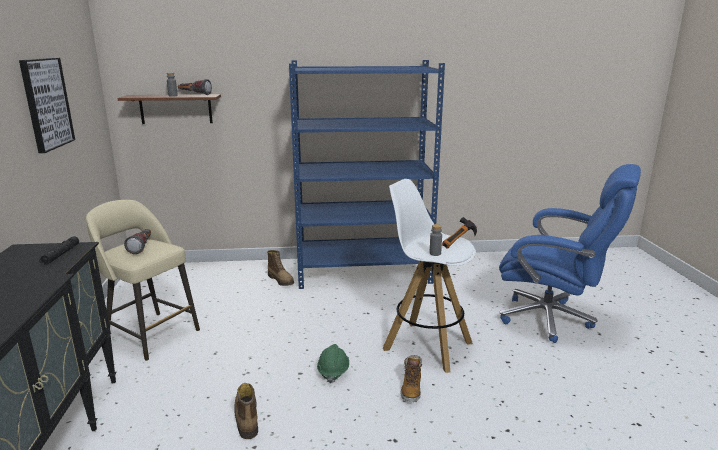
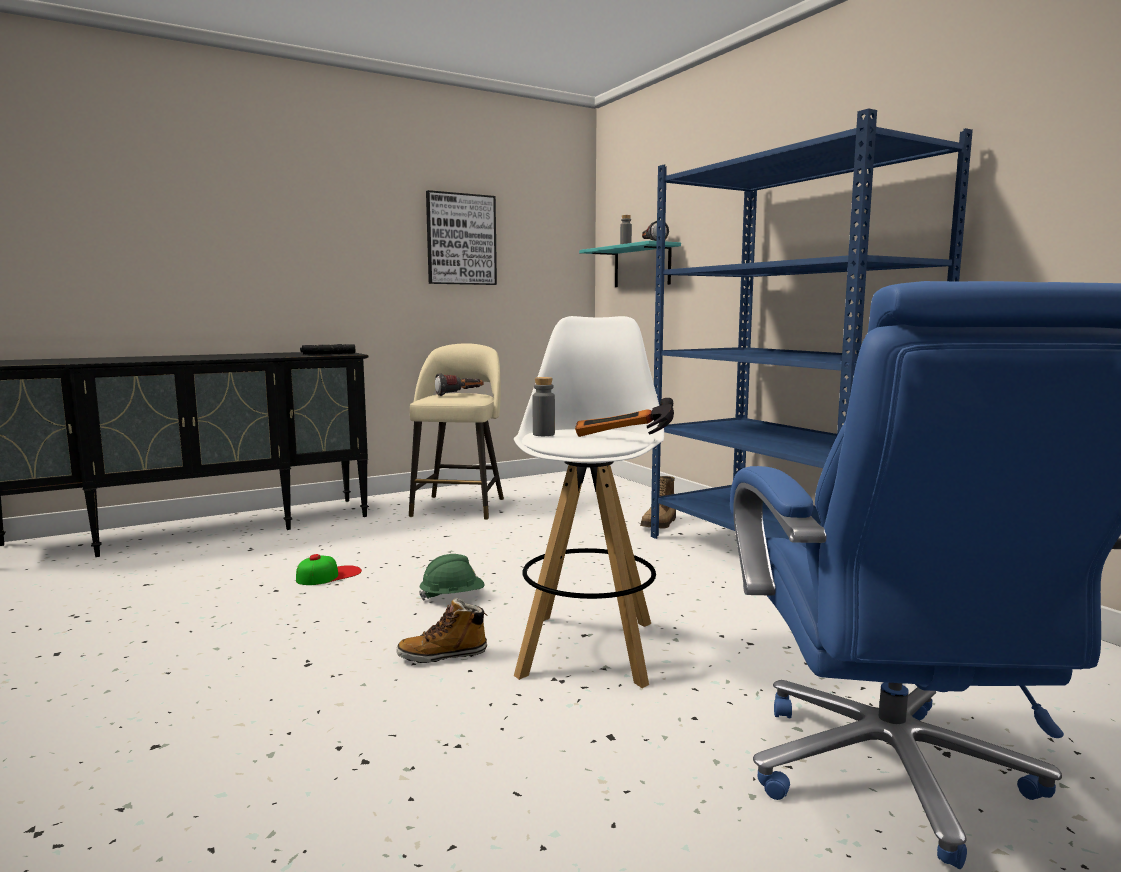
camera: 65 degrees right, 10 degrees down
(176, 109) = (642, 266): brown shelf -> turquoise shelf
(246, 417) = (329, 575): boot -> cap

